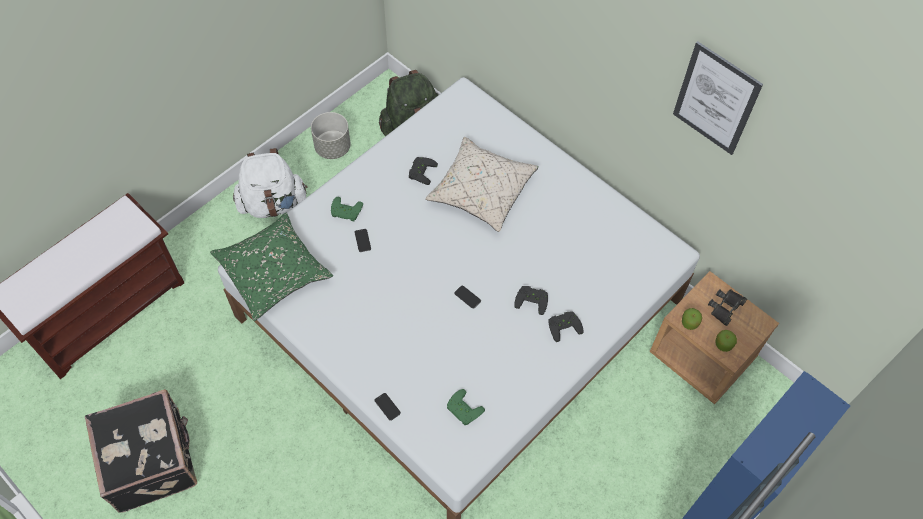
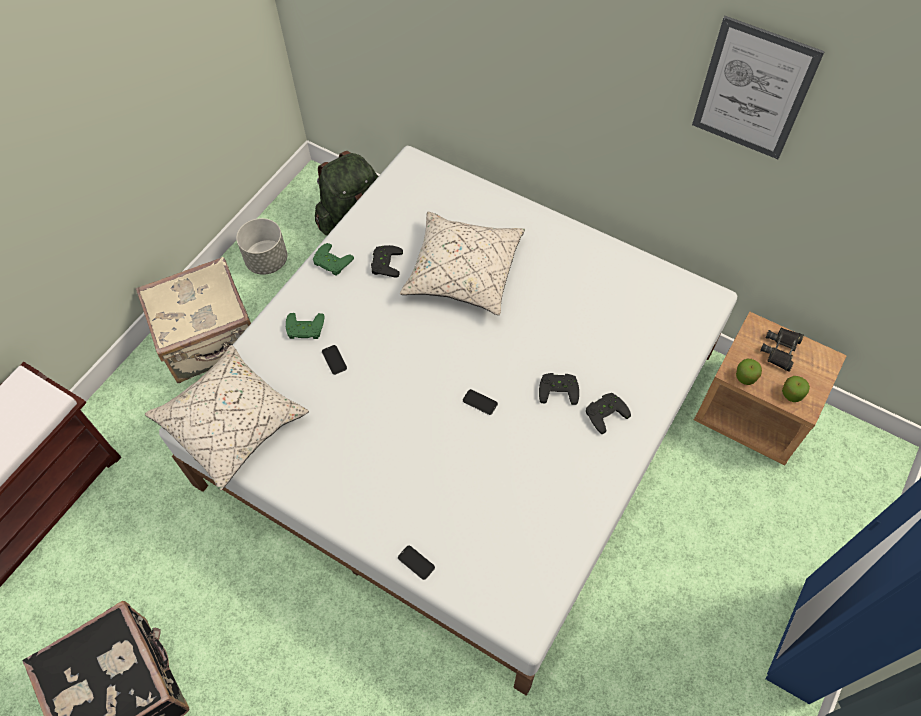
camera: 10 degrees left, 0 degrees up
(273, 204) = (210, 340): white backpack -> beige suitcase
(273, 272) = (231, 422): green pillow -> beige pillow
(462, 410) = (511, 545): green game controller -> green game controller (331, 263)

